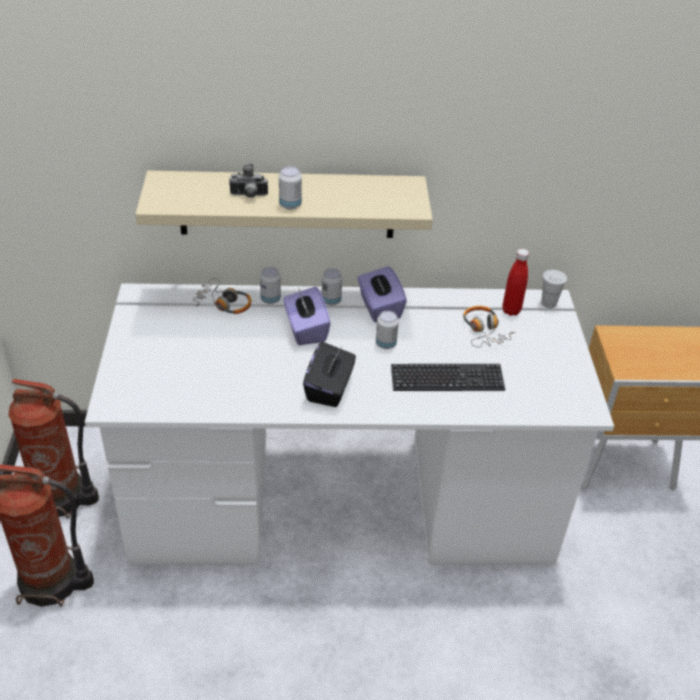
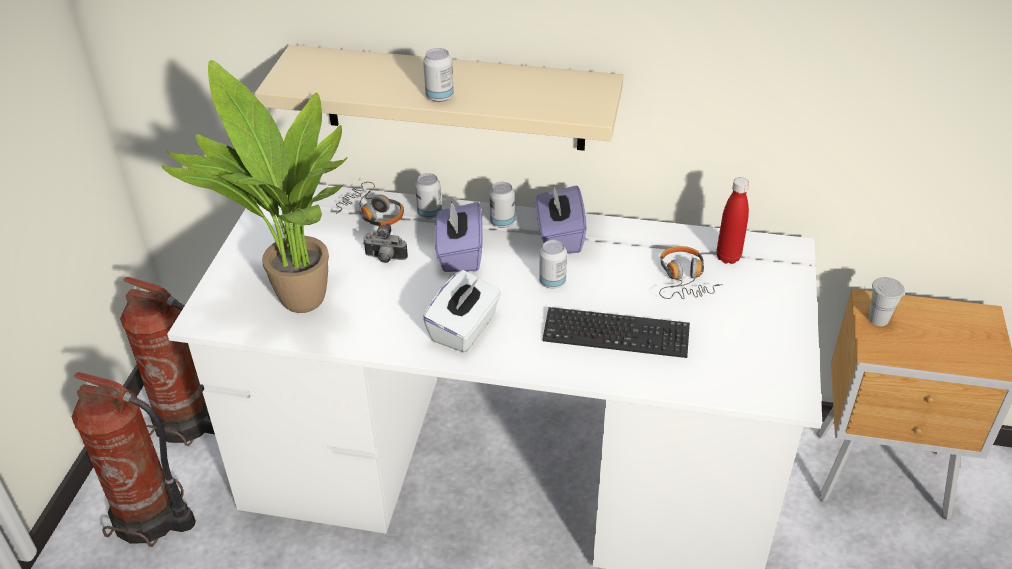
camera: 15 degrees right, 0 degrees up
(185, 384) = (295, 303): none -> potted plant
(248, 196) = (394, 82): camera -> camera (385, 259)
(329, 389) = (464, 329): black tissue box -> white tissue box
(548, 303) = (781, 253): white cup -> white cup (878, 319)

